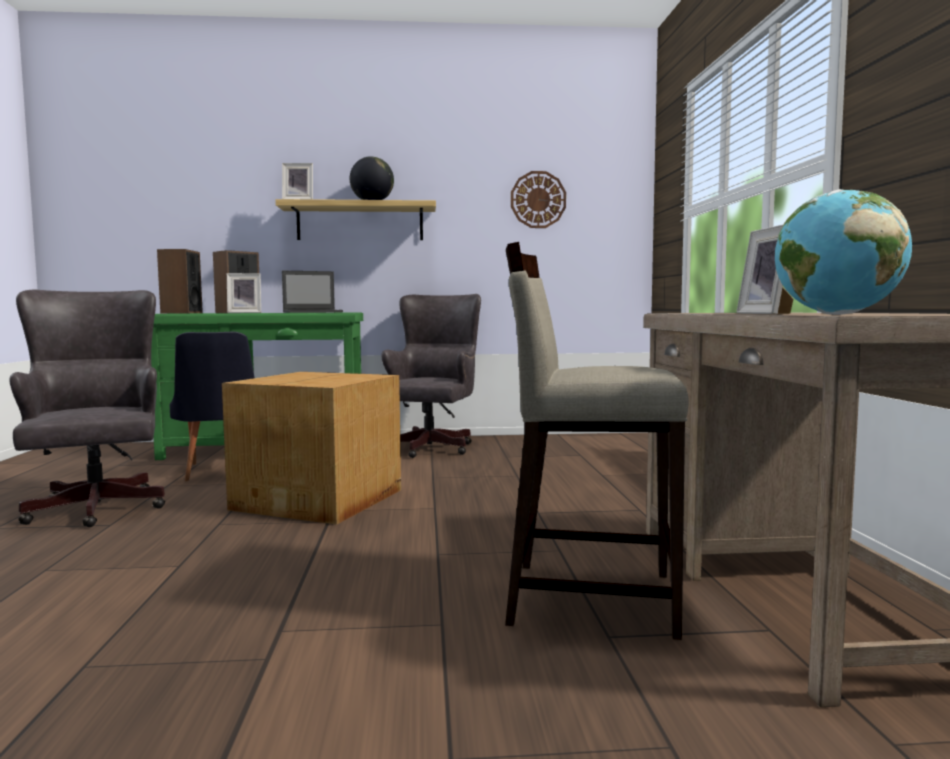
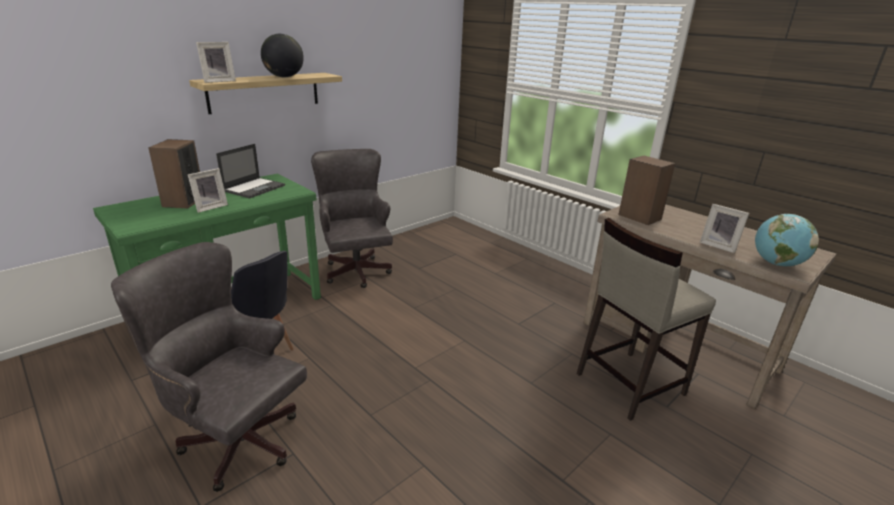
camera: 40 degrees left, 20 degrees up
(181, 313) = (134, 217): speaker -> speaker (639, 217)
(321, 499) = (387, 358): cardboard box -> none
(538, 199) = (395, 63): wall clock -> none

